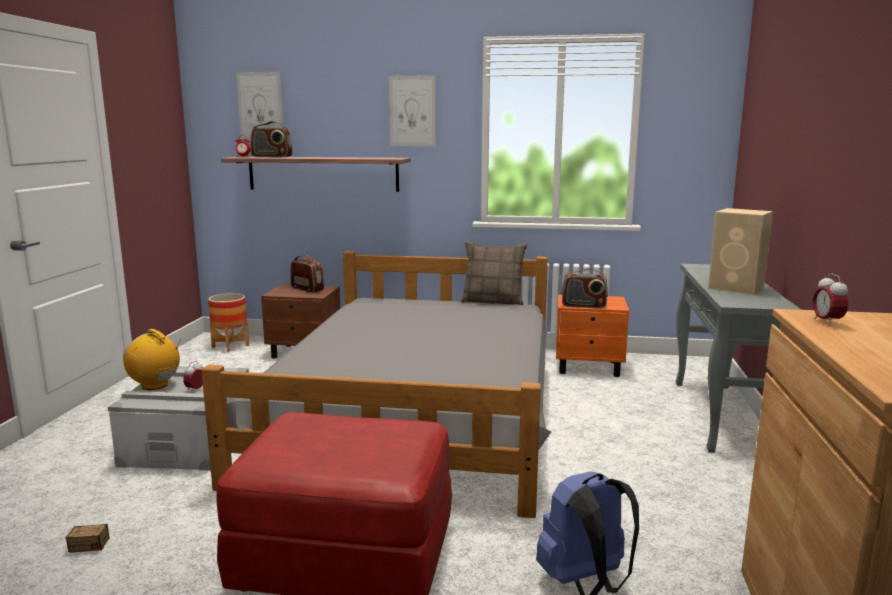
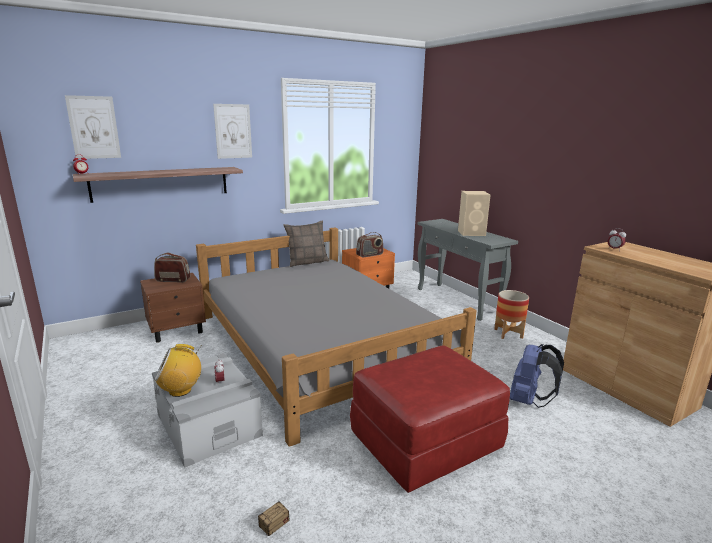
camera: 40 degrees left, 5 degrees up
(230, 346) = (101, 343): planter -> planter (508, 333)
(271, 157) = (117, 173): radio -> none

